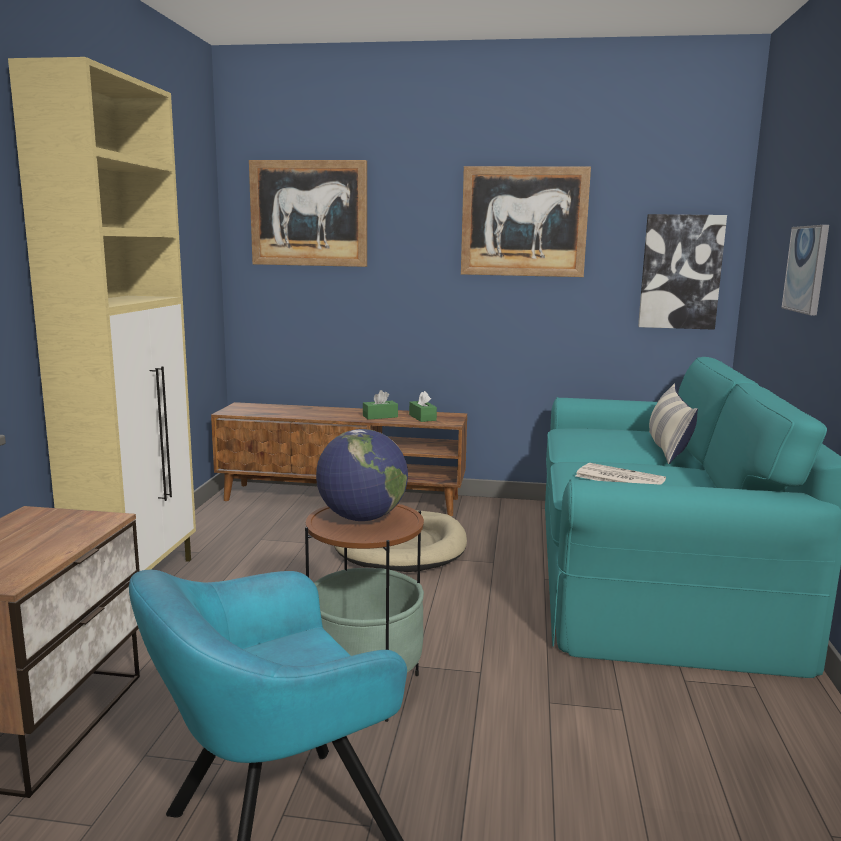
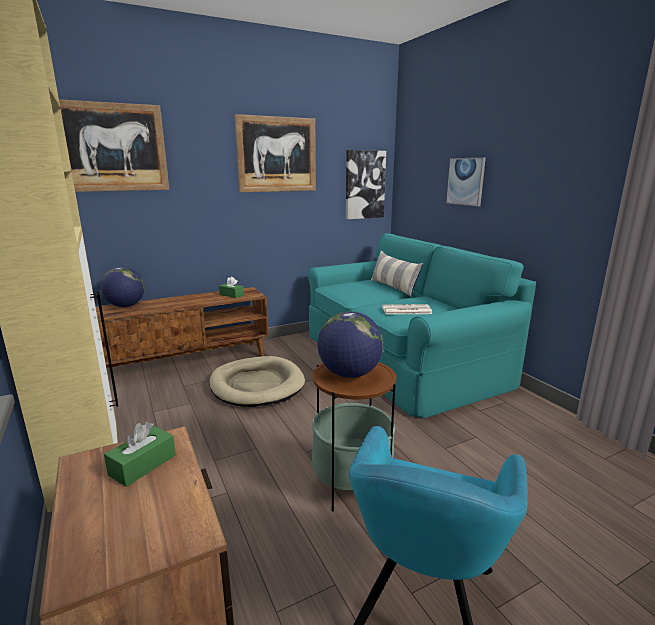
camera: 35 degrees left, 5 degrees up
(292, 409) = (126, 306): none -> globe
(380, 416) = (202, 299): green tissue box -> green tissue box (143, 465)

